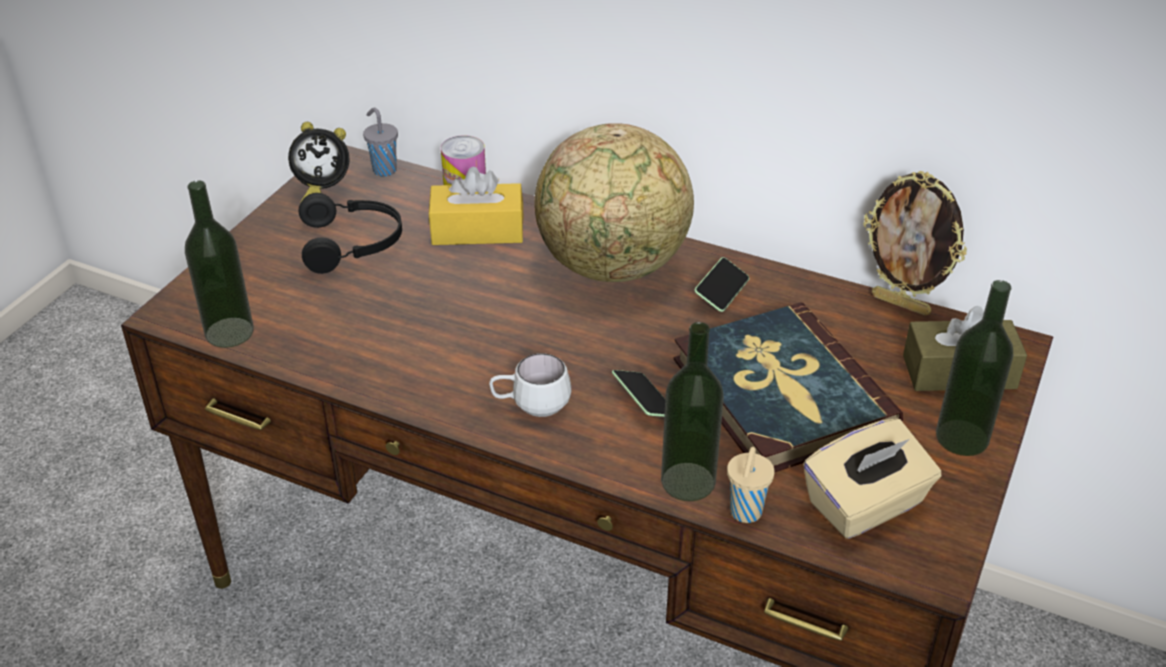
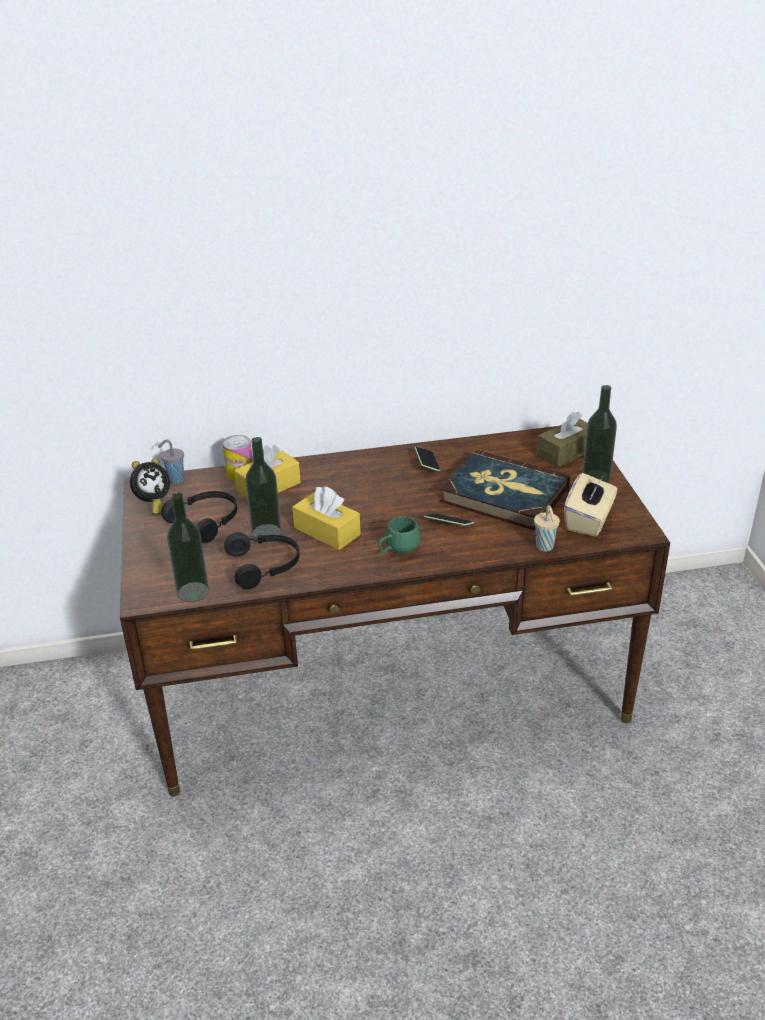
camera: 35 degrees left, 5 degrees down
(347, 340) = (265, 566): none -> black headphones
(475, 329) = (327, 531): none -> yellow tissue box
(531, 406) = (398, 551): white mug -> green mug
(613, 267) = (361, 474): globe -> none
(688, 481) = (506, 547): bottle -> bottle (266, 532)
(901, 304) = (512, 435): picture frame -> none

